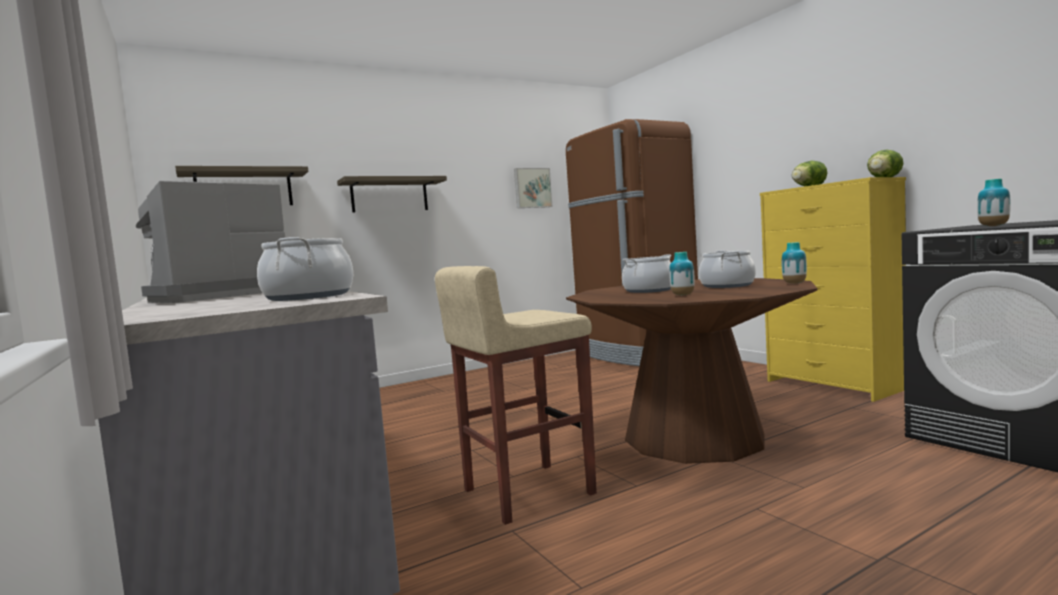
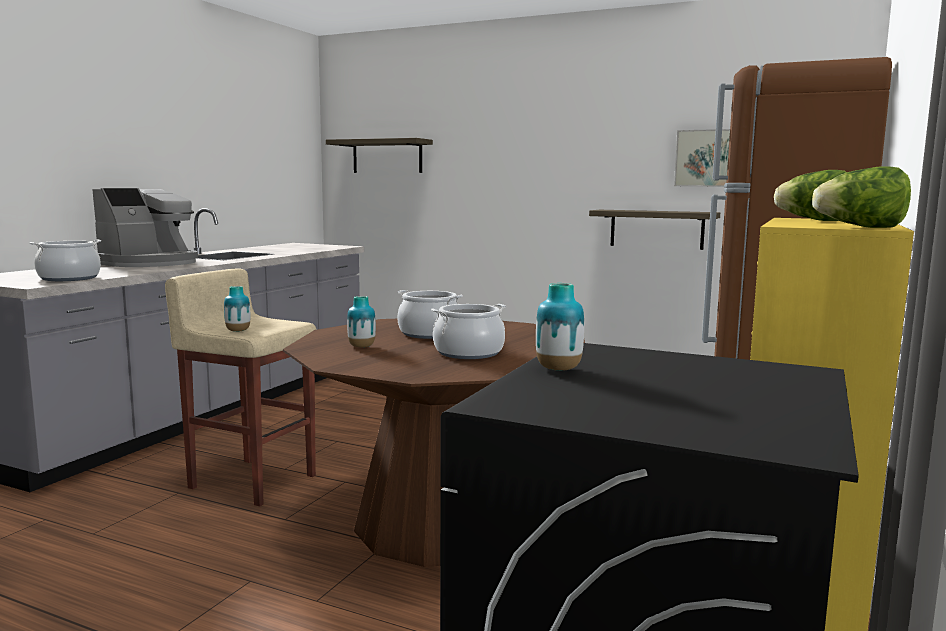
camera: 55 degrees right, 5 degrees up
(218, 296) = (150, 263): coffee machine -> coffee machine turned 120 degrees clockwise
(389, 195) = (511, 165): shelf -> shelf (656, 229)
(794, 283) = (480, 373): vase -> vase (238, 331)

